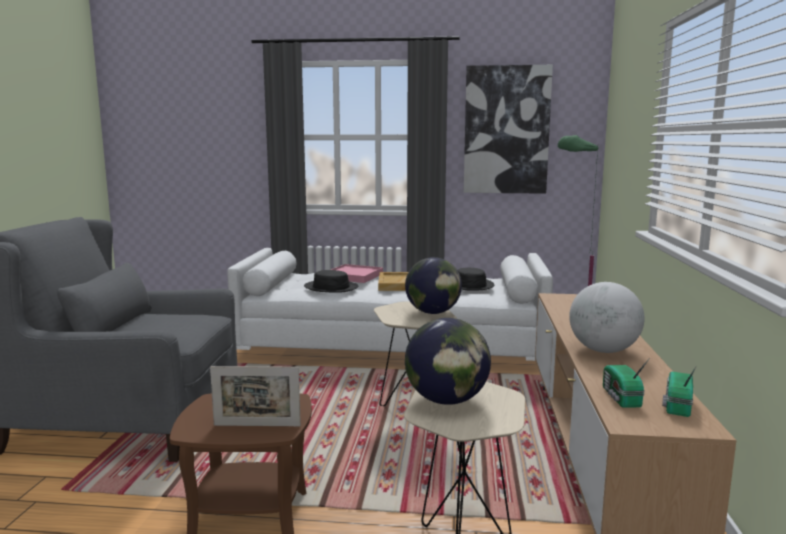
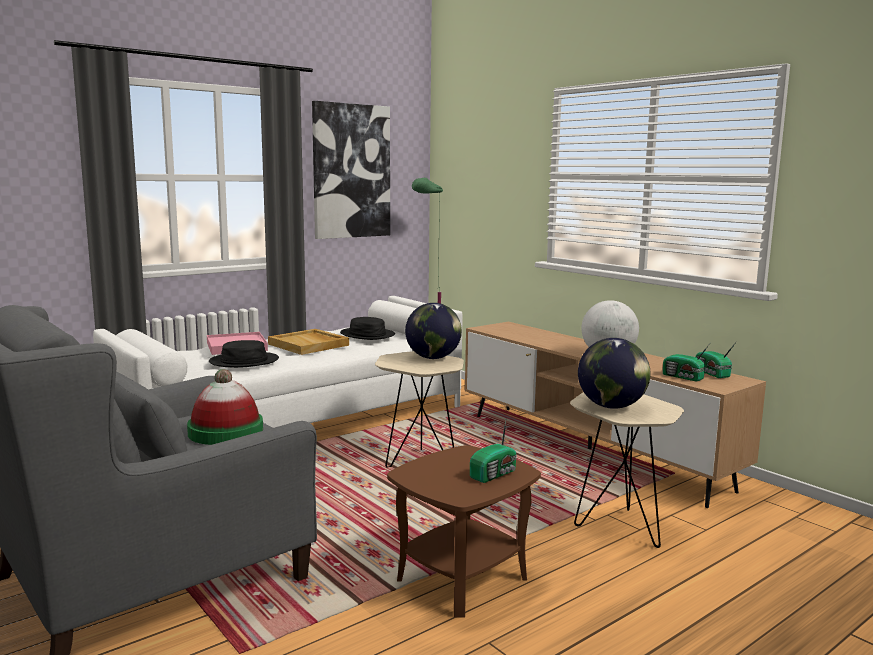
camera: 45 degrees left, 0 degrees up
(163, 329) = (226, 431): none -> hat
(257, 425) = (495, 474): picture frame -> radio

